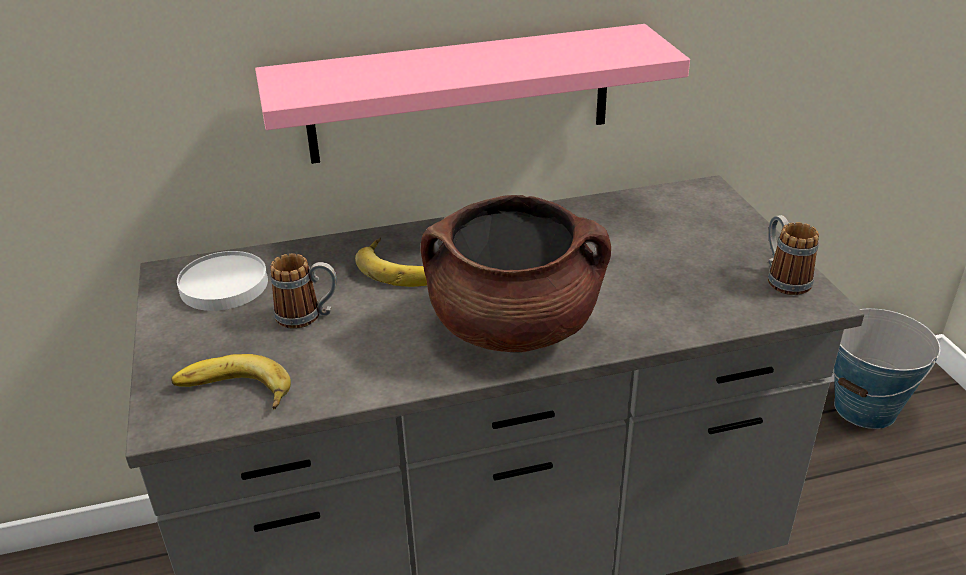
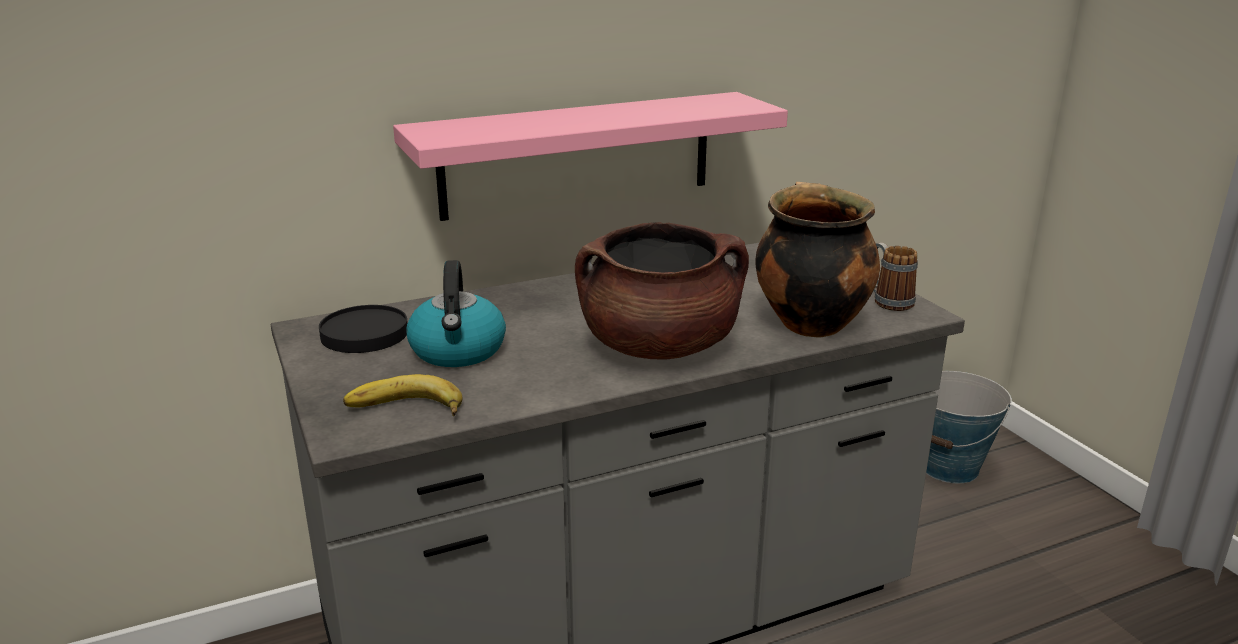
camera: 10 degrees left, 10 degrees down
(224, 286) = (364, 334): white plate -> black plate
(308, 316) = (458, 351): mug -> kettle
(402, 268) = (536, 312): banana -> none
(686, 305) = (809, 323): none -> cooking pot

